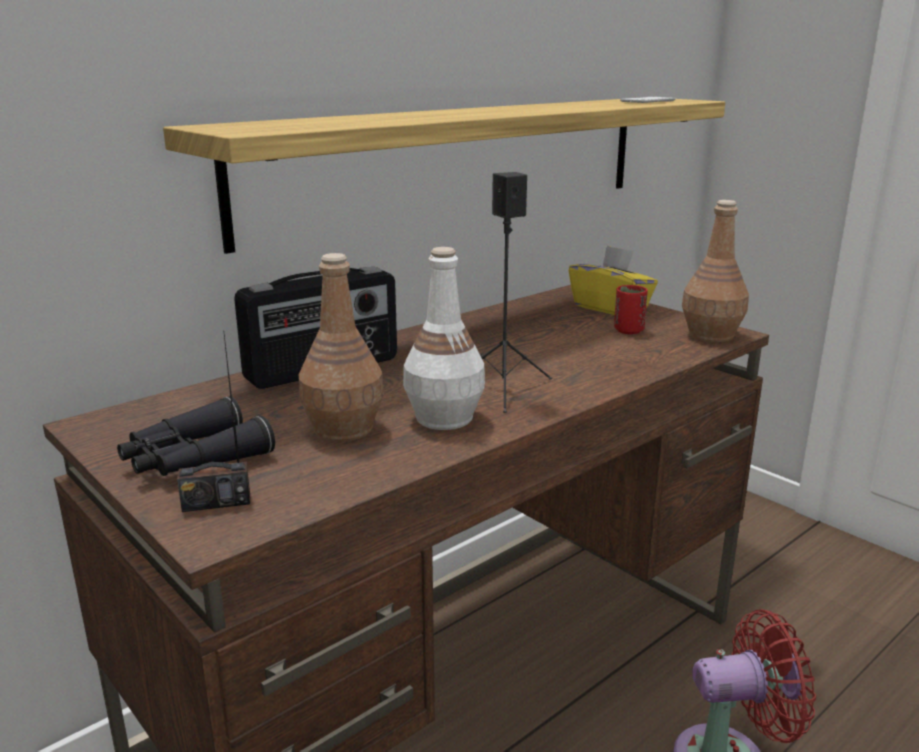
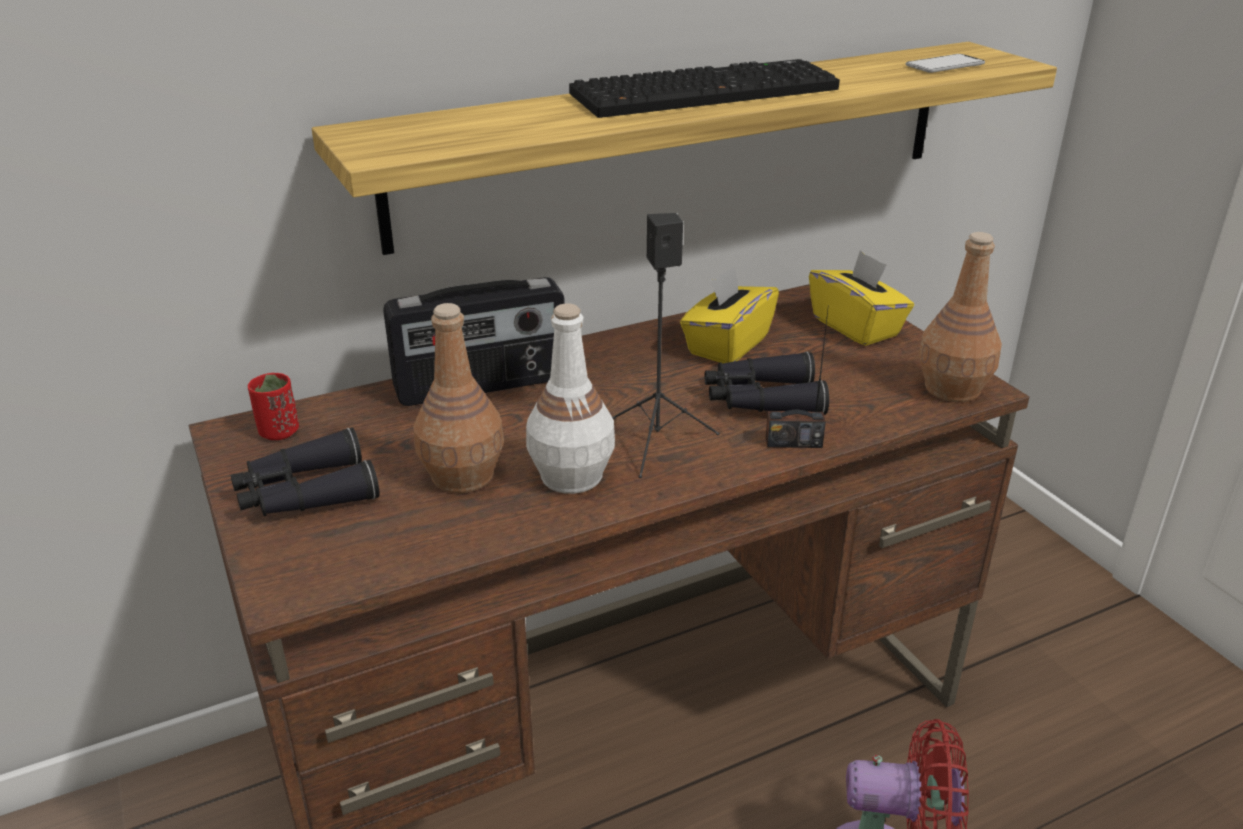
camera: 15 degrees right, 10 degrees up
(216, 502) = (303, 553): radio -> radio (793, 442)
(487, 110) = (706, 91): none -> keyboard
(518, 326) = (727, 345): none -> yellow tissue box
(570, 355) = (761, 399): none -> black binoculars
(628, 330) = (855, 368): red cup -> red cup (279, 432)

